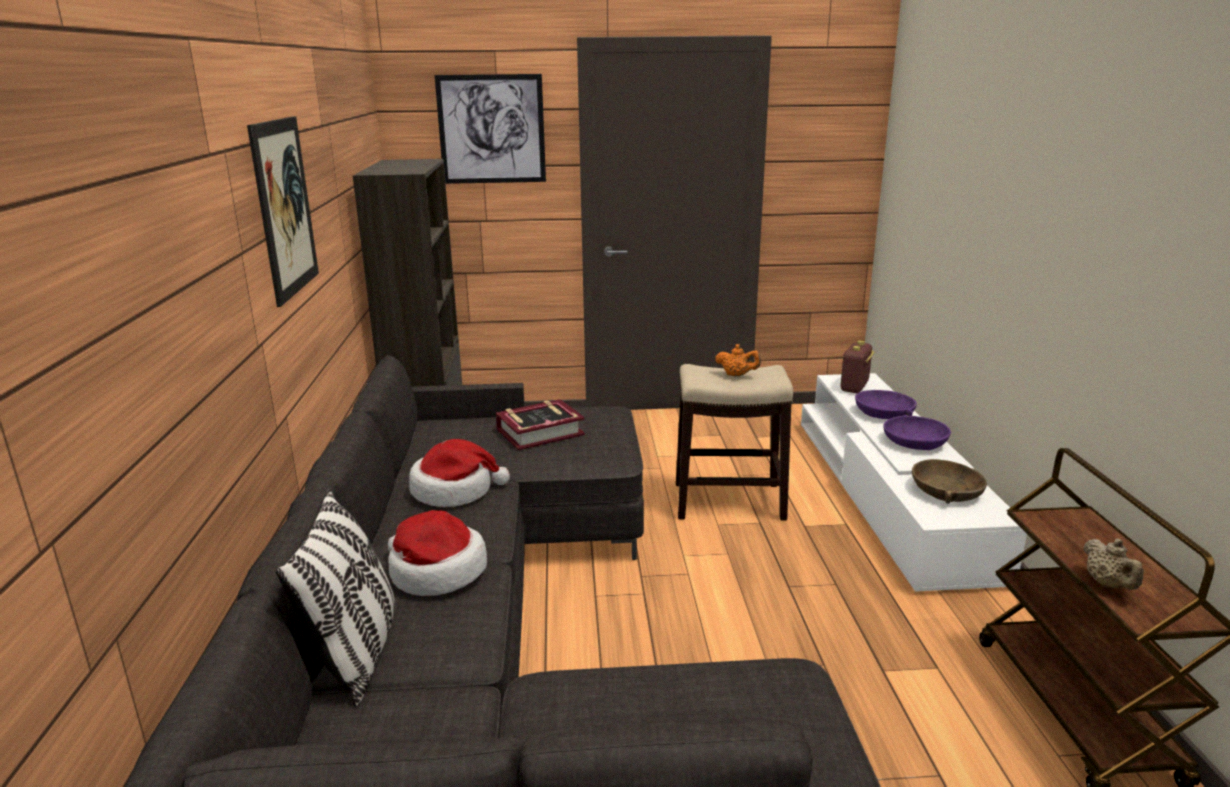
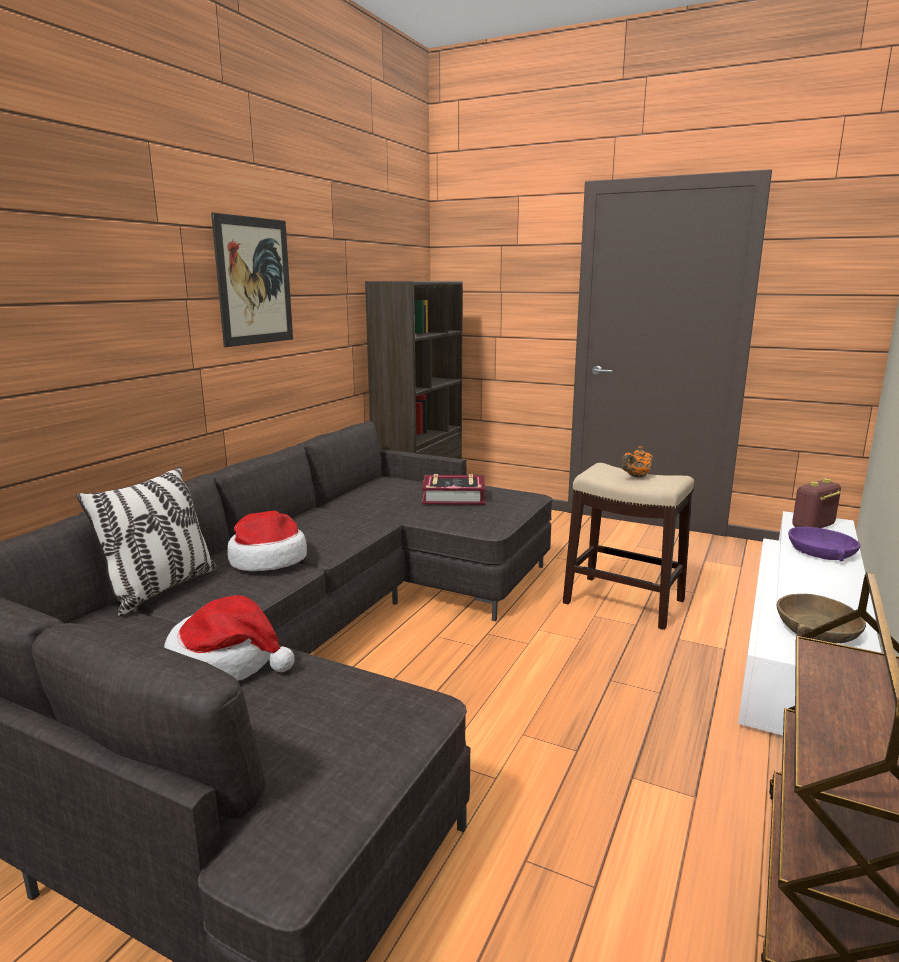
camera: 30 degrees right, 5 degrees down
(454, 490) = (345, 518): hat -> hat (226, 662)
(491, 129) = (510, 261): picture -> none
(737, 375) = (636, 476): orange teapot -> orange teapot turned 90 degrees clockwise
(914, 442) = (827, 581): purple bowl -> none
(1108, 584) = (828, 730): beige teapot -> none

